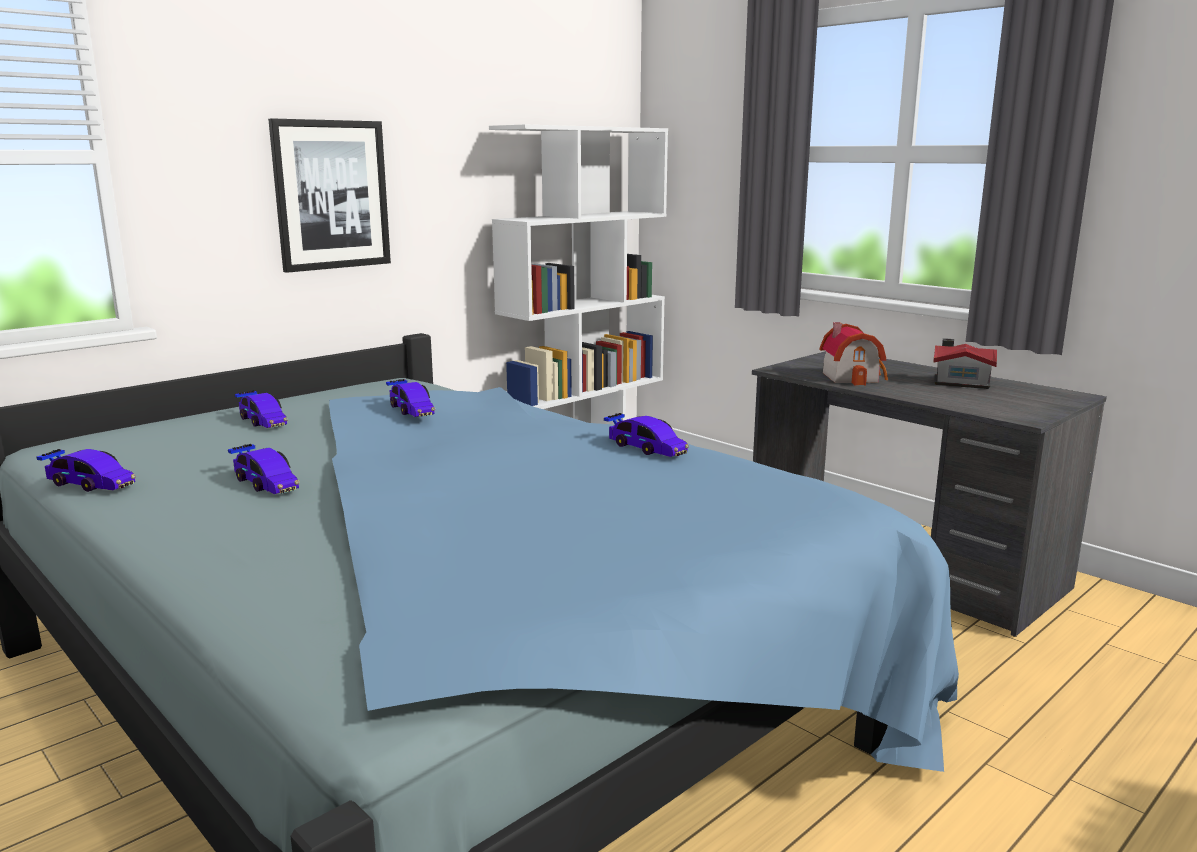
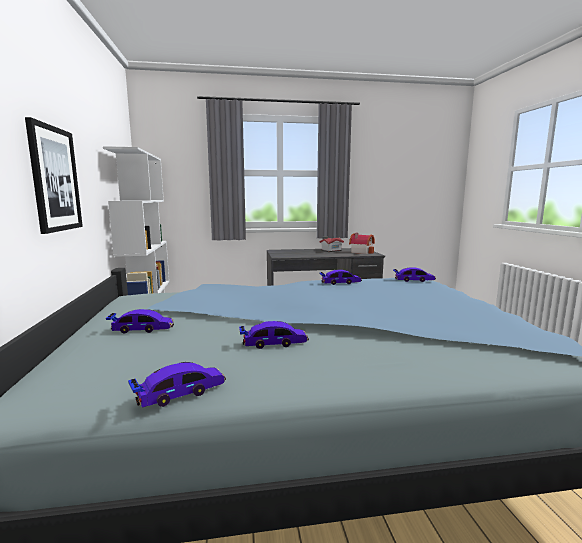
camera: 55 degrees left, 5 degrees down
(411, 409) = (215, 298): toy car -> toy car (414, 280)
(853, 377) = (305, 254): toy house -> toy house (361, 252)

